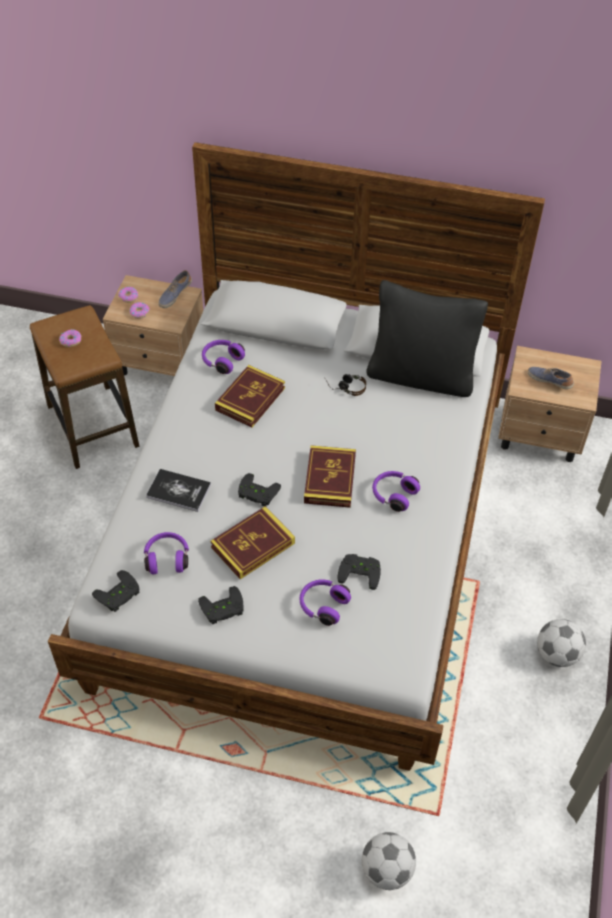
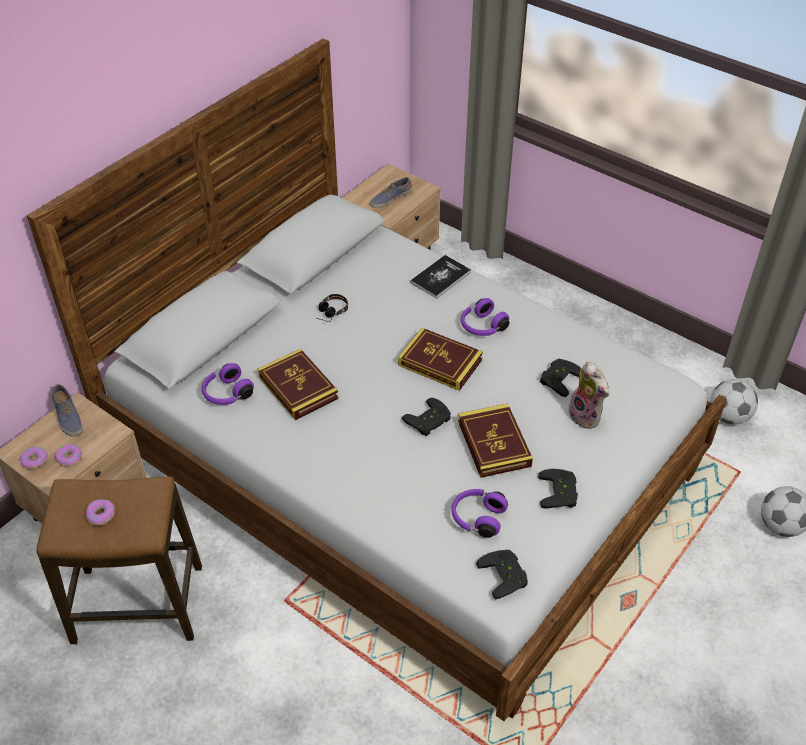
camera: 65 degrees left, 5 degrees down
(179, 491) = (391, 482): book -> book (440, 277)
(322, 605) = (587, 416): purple headphones -> plush toy
(421, 376) = (350, 260): black pillow -> none
(556, 654) = (615, 340): football -> football (728, 416)

